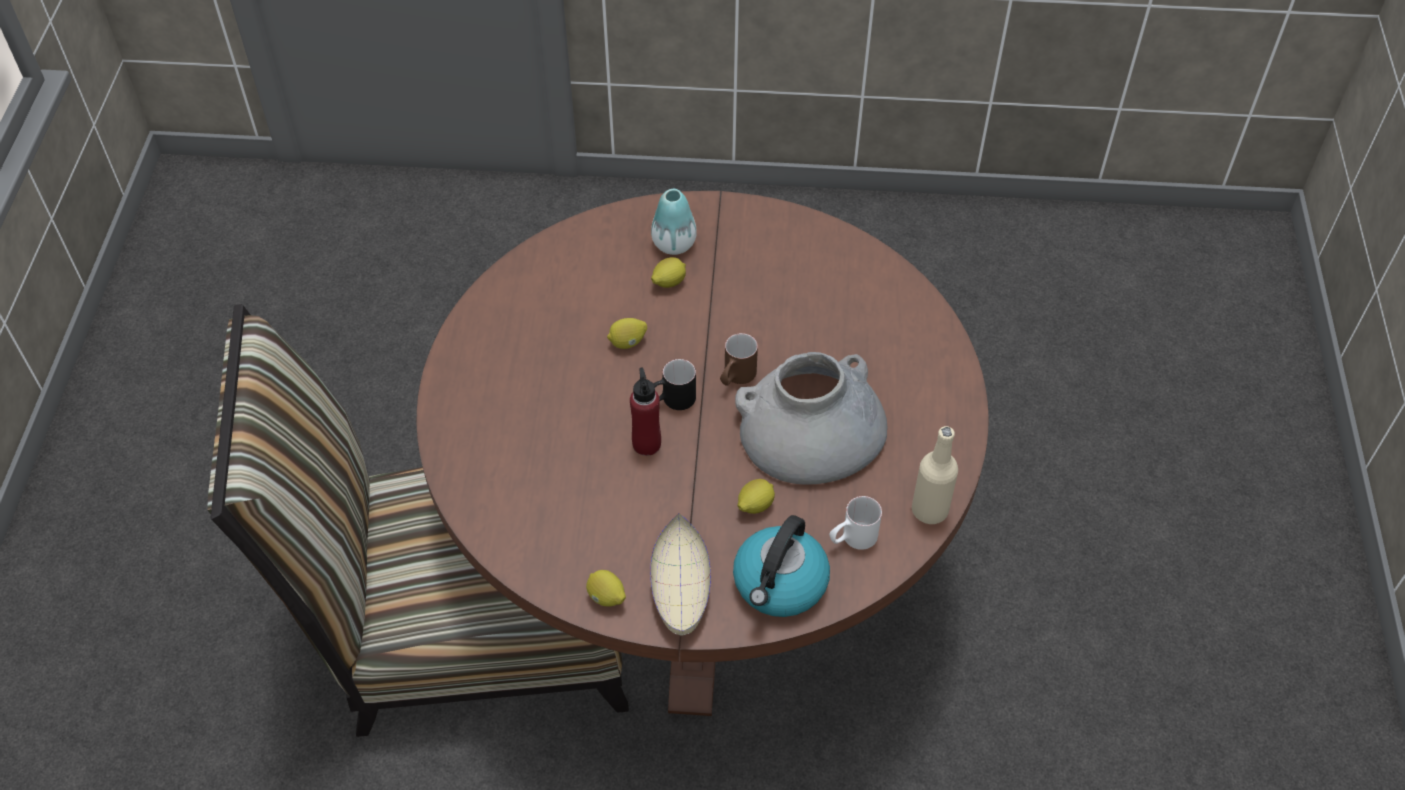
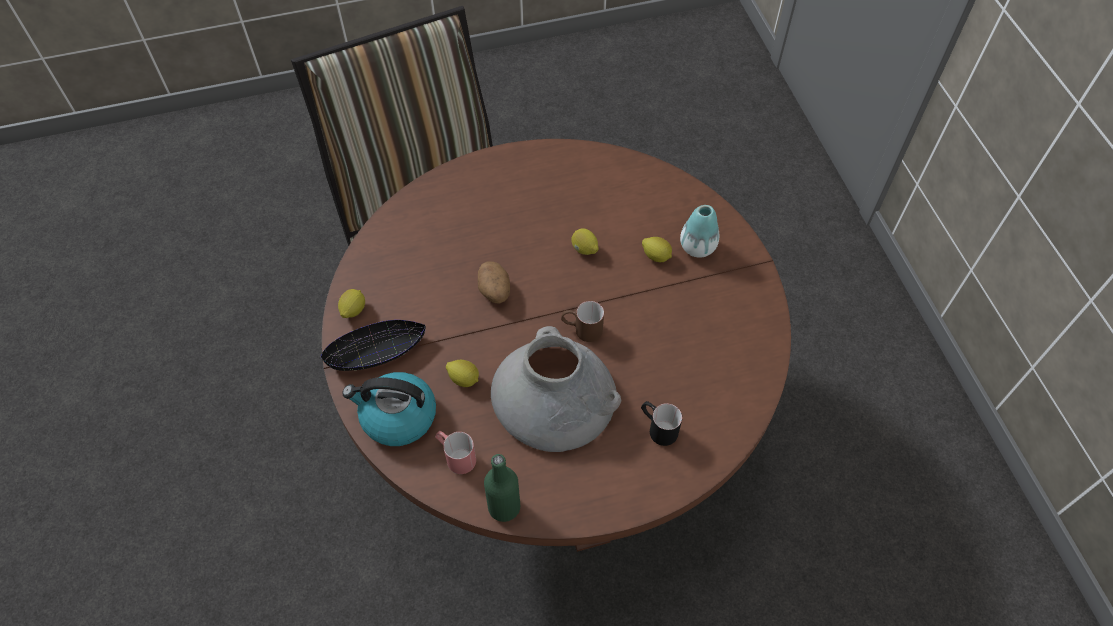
camera: 70 degrees right, 5 degrees up
(646, 443) = (495, 291): red bottle -> potato
(671, 400) = (541, 294): black mug -> black mug (657, 427)
(680, 585) = (377, 352): beige bowl -> black bowl
(852, 539) = (455, 456): white mug -> red mug
(929, 510) = (504, 507): beige bottle -> green bottle

